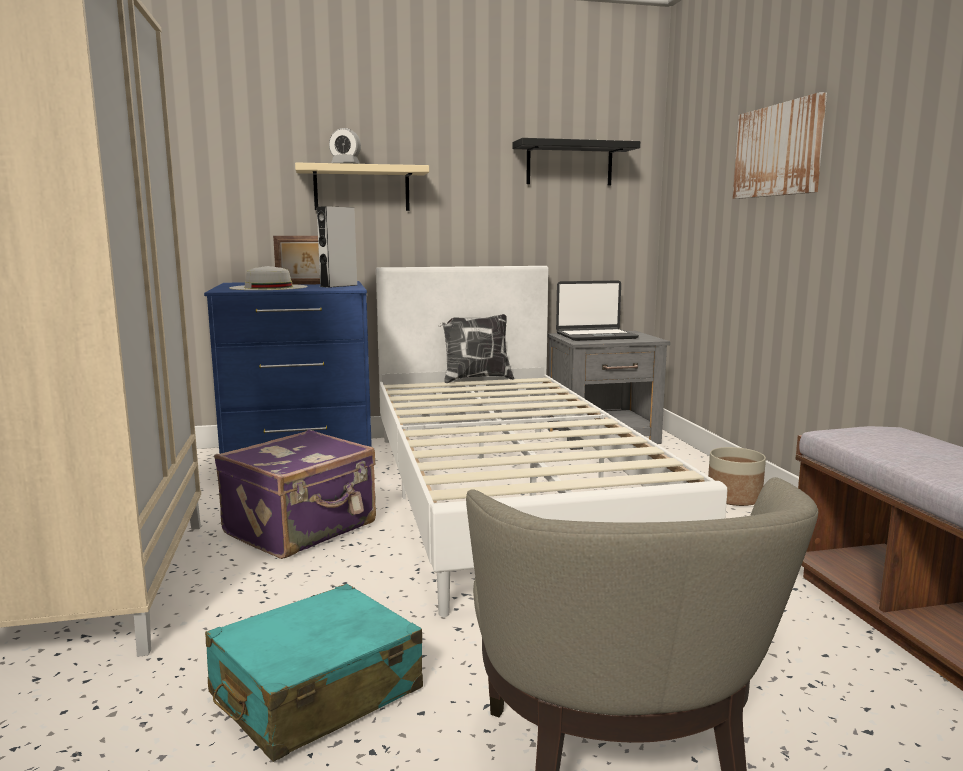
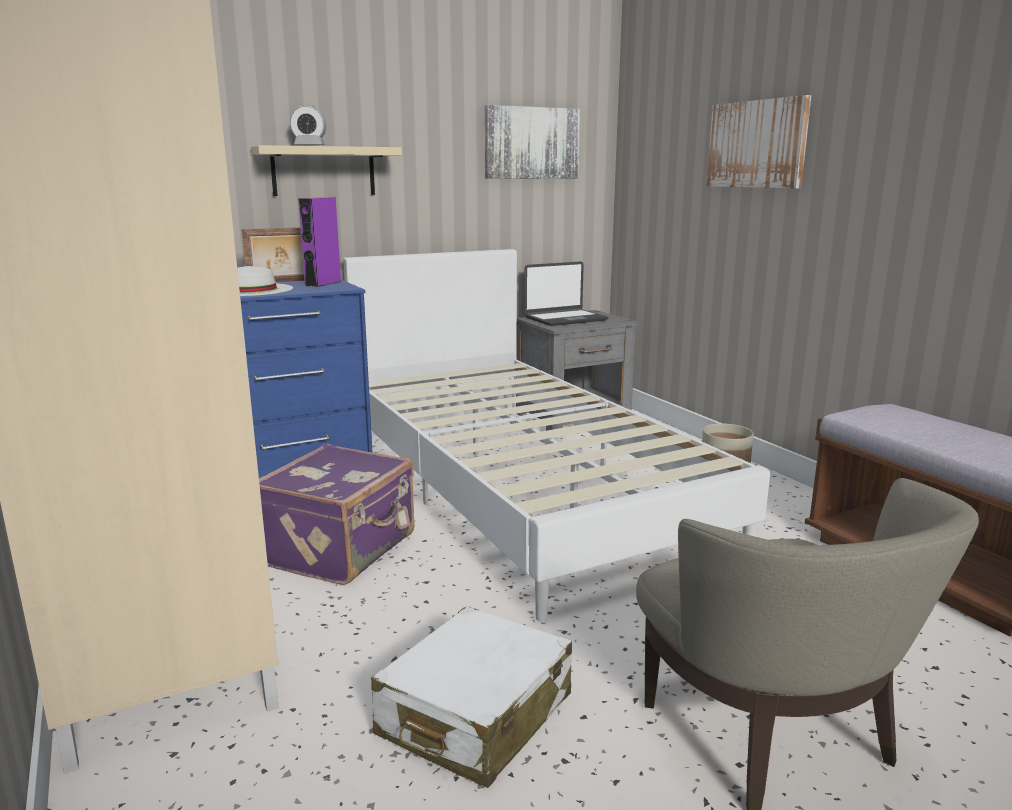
camera: 15 degrees left, 5 degrees up
(315, 693) = (475, 716): turquoise suitcase -> white suitcase
(338, 286) = (323, 283): grey speaker -> purple speaker
(475, 379) = (450, 369): pillow -> none
(569, 164) = (531, 143): black shelf -> picture

